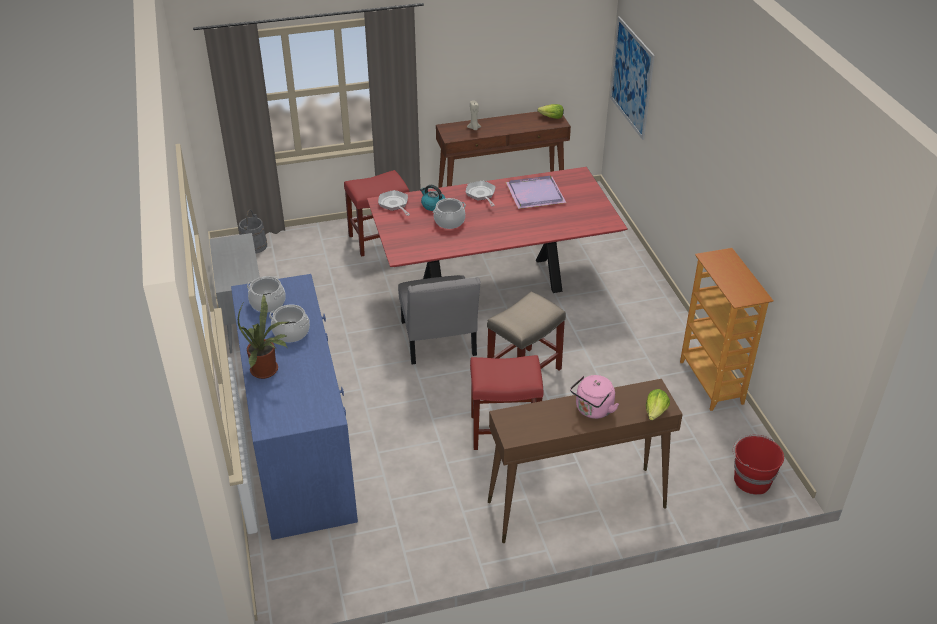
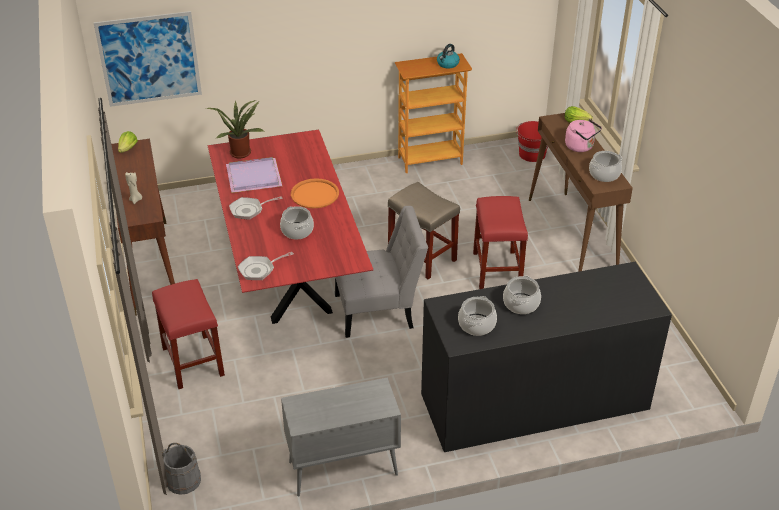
camera: 90 degrees left, 0 degrees up
(267, 370) = (579, 314): potted plant -> potted plant (241, 152)
(299, 447) = (534, 401): blue dresser -> black dresser
(433, 205) = (265, 242): kettle -> kettle (447, 64)
(508, 229) = (315, 194): none -> orange tray
(531, 425) = (604, 174): none -> cooking pot

